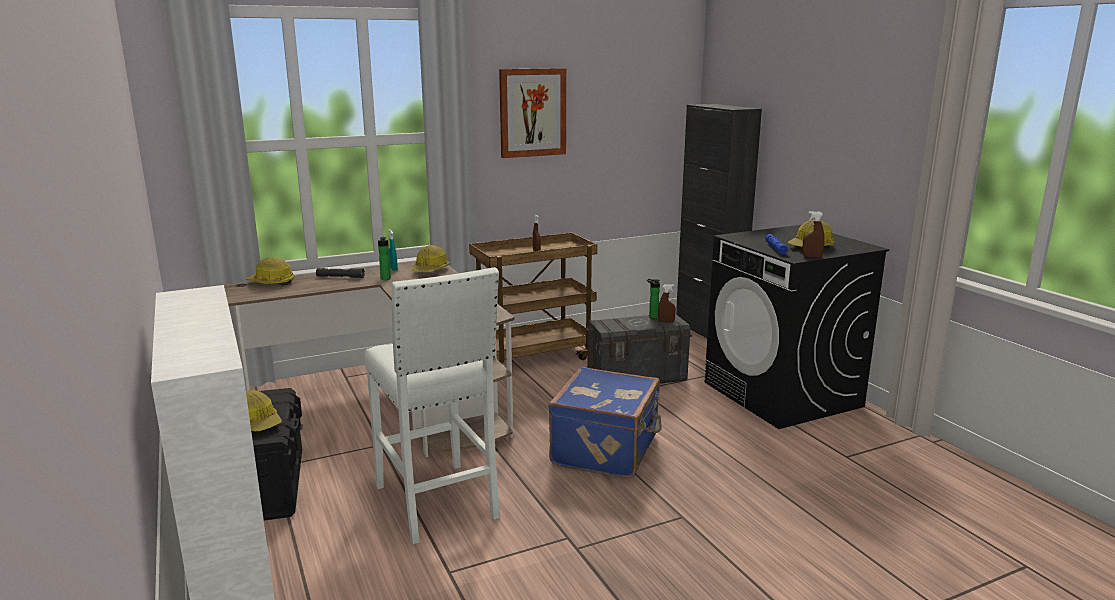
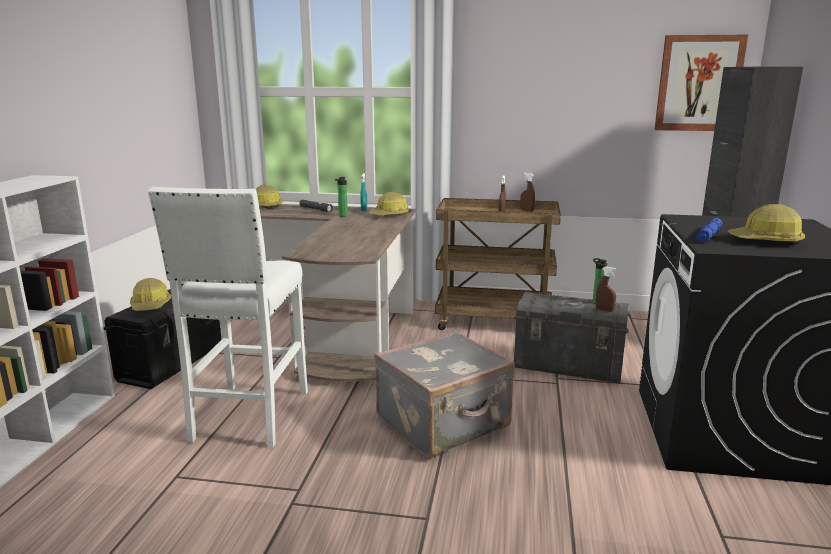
camera: 35 degrees right, 0 degrees up
(532, 112) = (532, 72): picture -> picture (699, 83)
(607, 450) = (444, 424): blue suitcase -> grey suitcase
(812, 257) = (739, 251): brown spray bottle -> brown spray bottle (526, 210)

